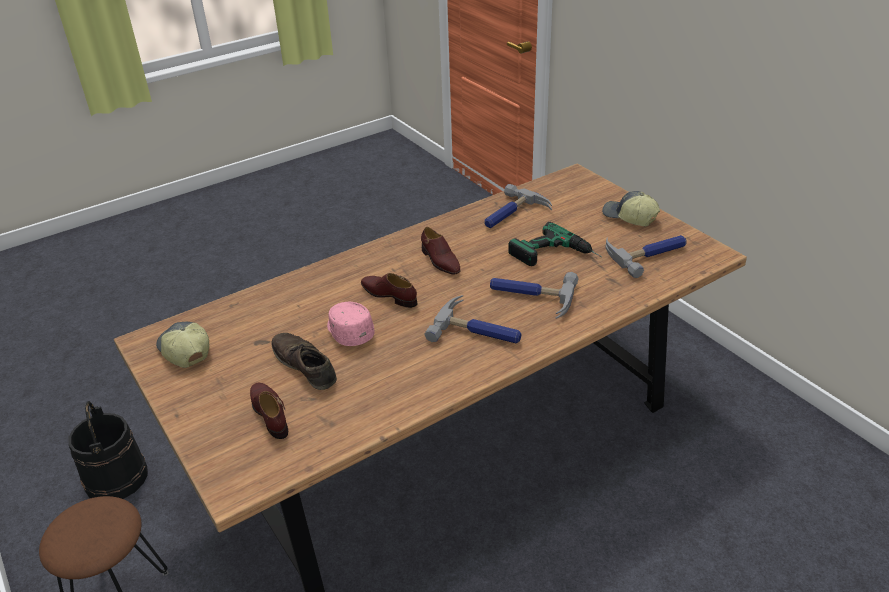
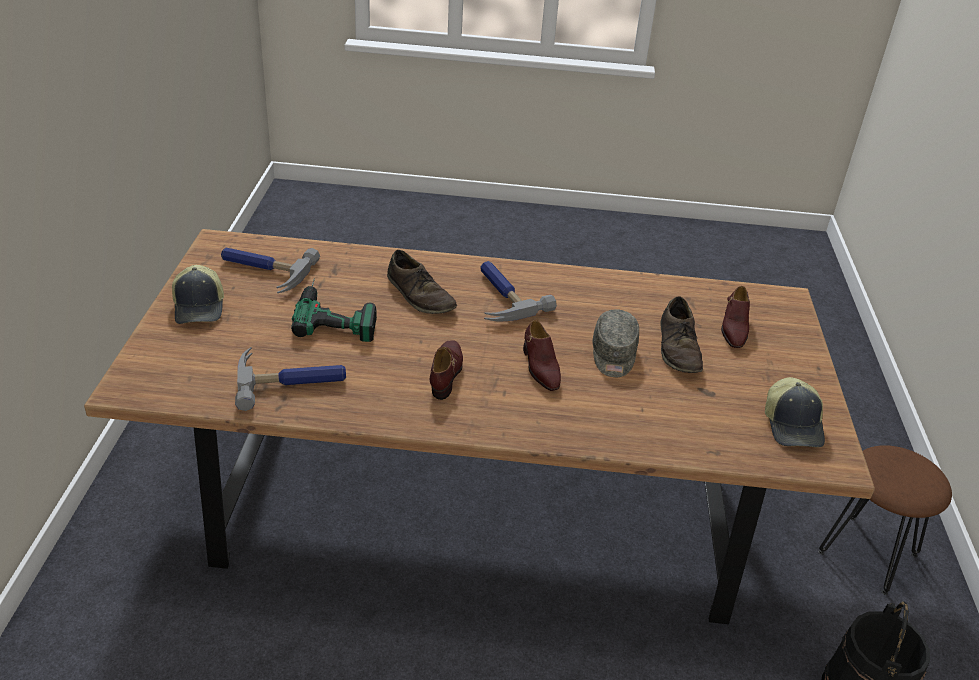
camera: 145 degrees left, 0 degrees up
(349, 331) = (613, 355): pink cap -> grey cap
(531, 297) = (420, 295): hammer -> brown shoe

